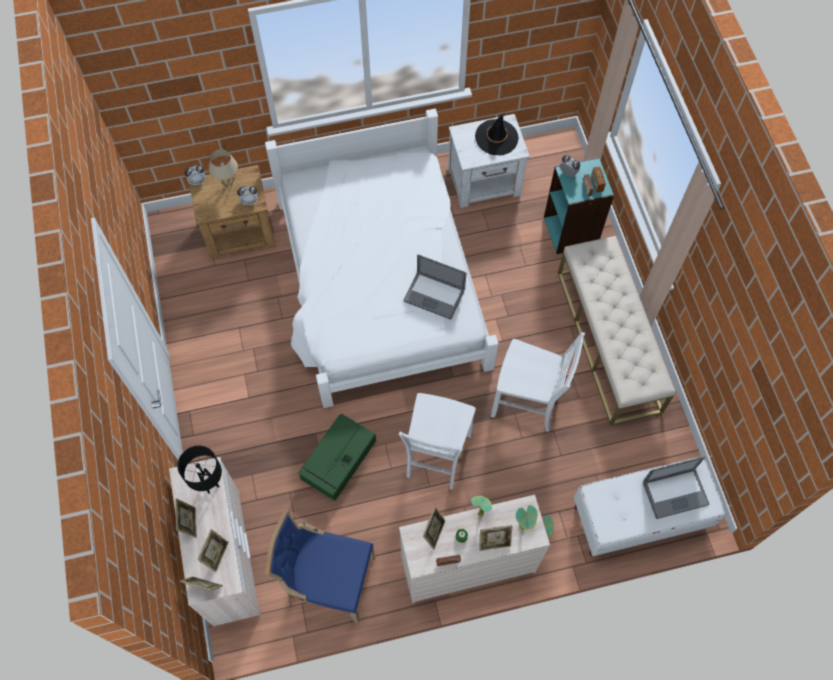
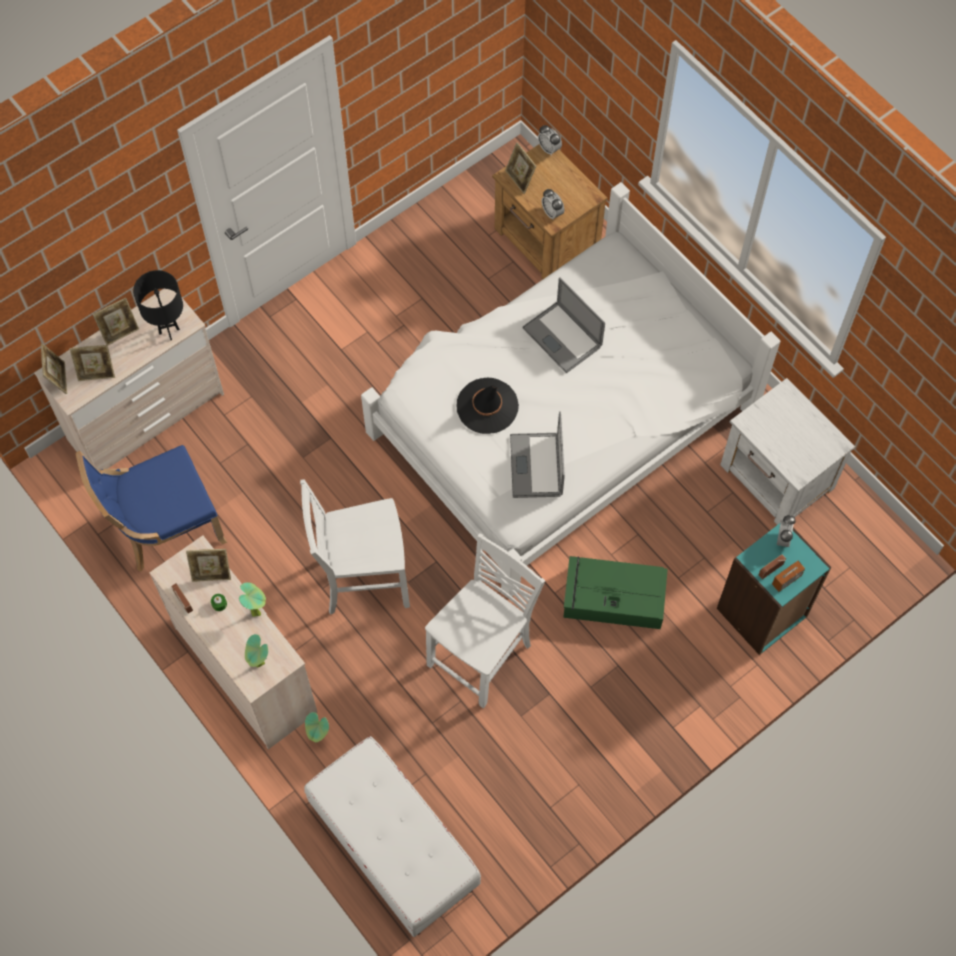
camera: 65 degrees right, 0 degrees up
(228, 185) = (560, 182): beige table lamp -> none
(328, 579) = (164, 528): blue chair -> blue chair turned 105 degrees counterclockwise
(338, 461) = (307, 476): green storage box -> green storage box (612, 598)
(494, 542) = (227, 641): picture frame -> picture frame (520, 179)
(496, 137) = (803, 440): black hat -> black hat (487, 406)
(527, 403) = (482, 656): white chair -> white chair turned 135 degrees counterclockwise
(608, 341) = (621, 721): beige bench -> none
(675, 493) = (412, 852): laptop -> laptop (562, 337)

